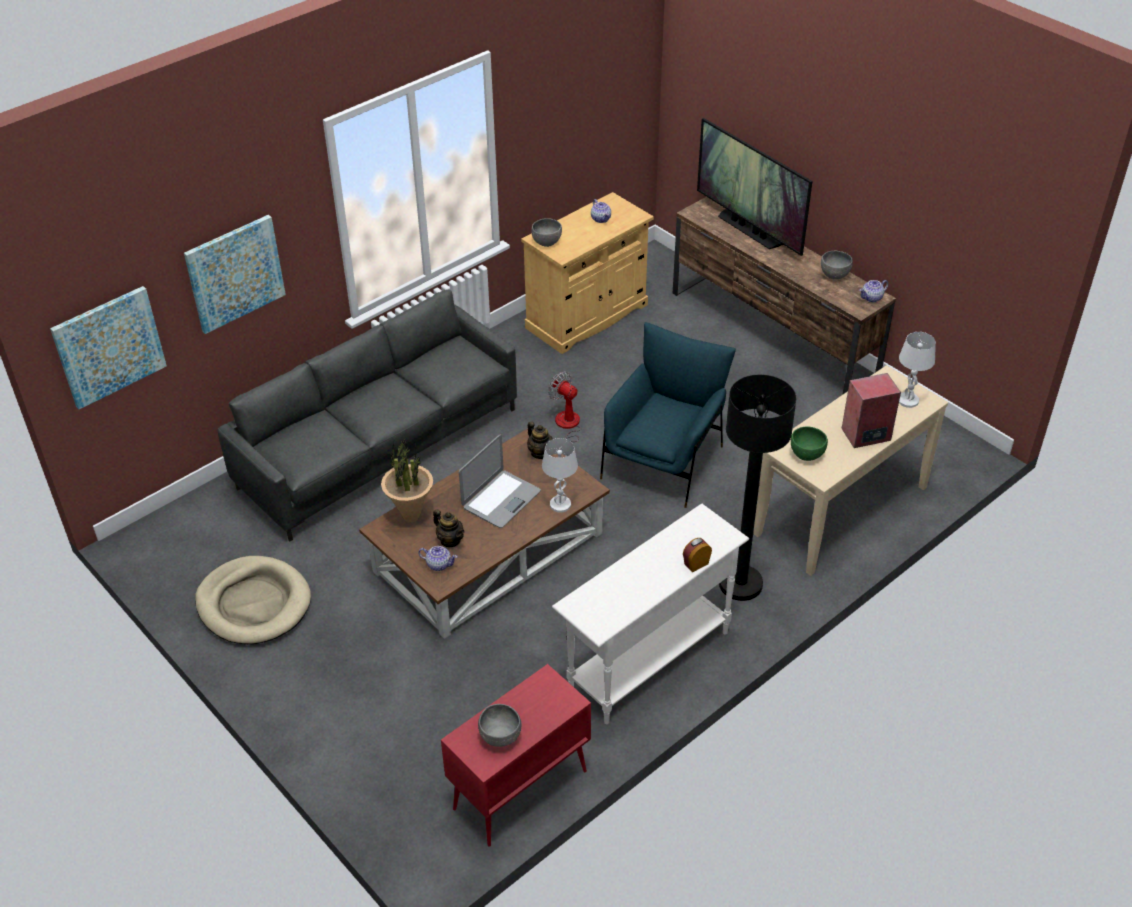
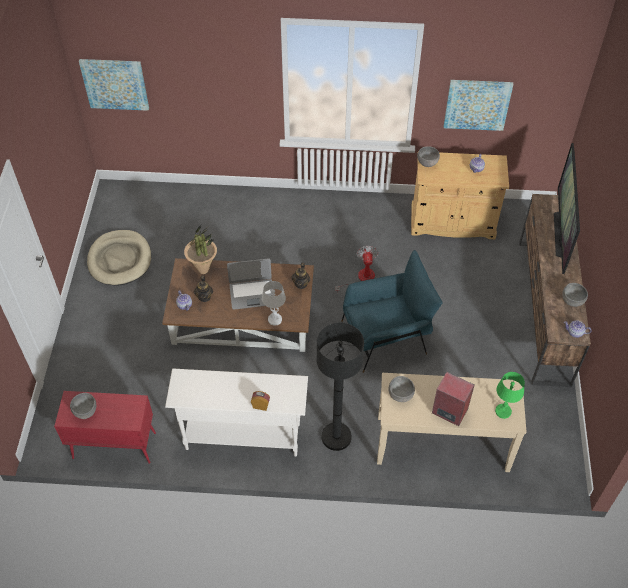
camera: 45 degrees right, 10 degrees up
(235, 273) = (203, 80): picture -> picture (477, 104)
(380, 450) = (260, 223): grey sofa -> none
(806, 455) = (400, 395): green bowl -> grey bowl
(907, 400) = (503, 411): white table lamp -> green table lamp

